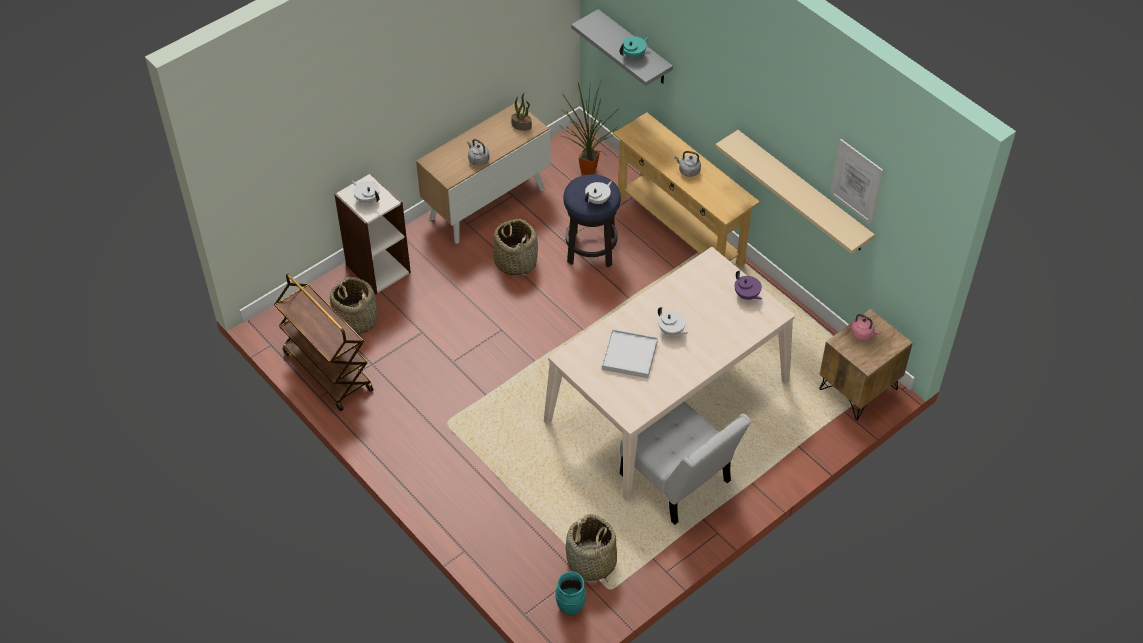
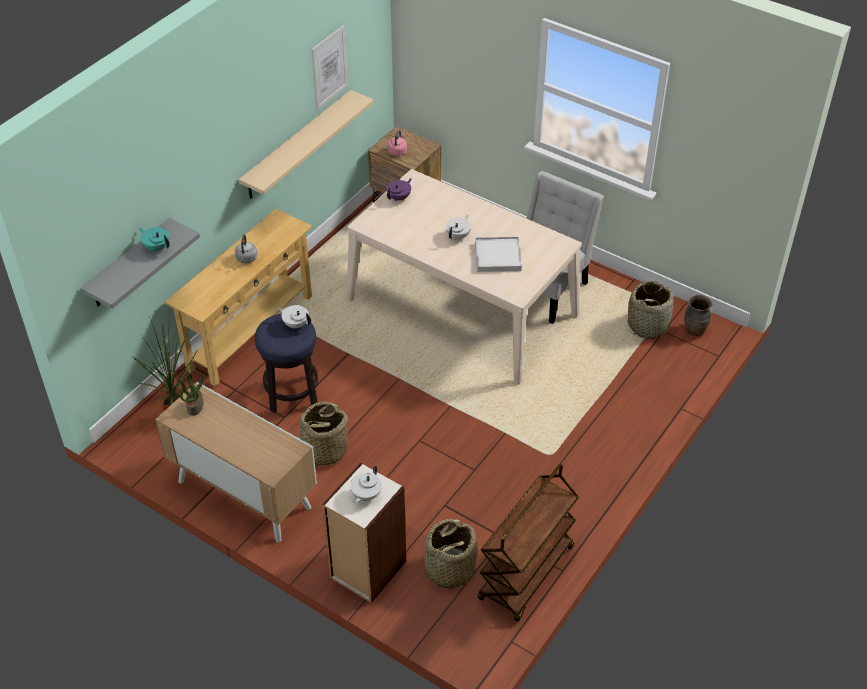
camera: 105 degrees left, 5 degrees down
(478, 159) = (258, 431): grey kettle -> none
(570, 605) = (694, 330): turquoise vase -> brown vase

